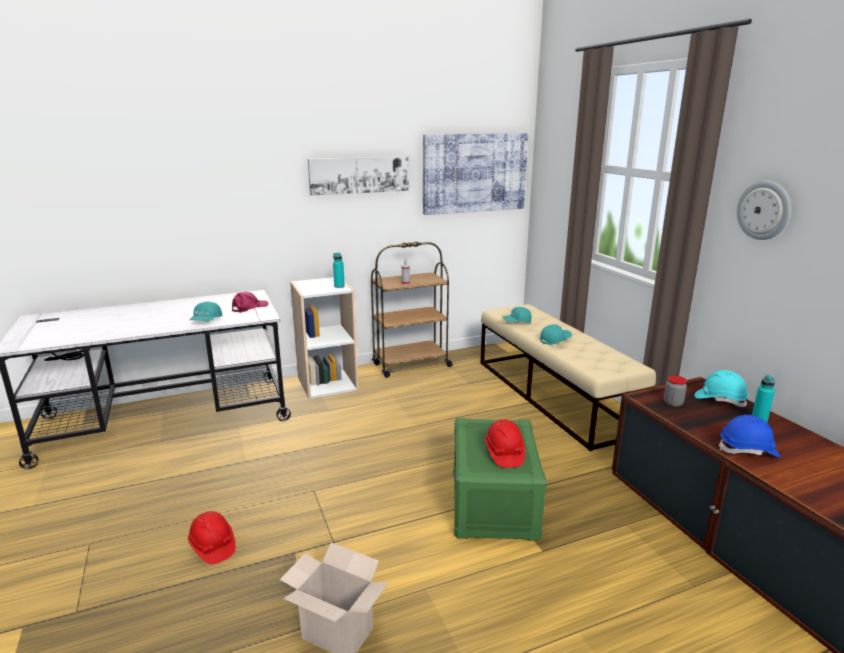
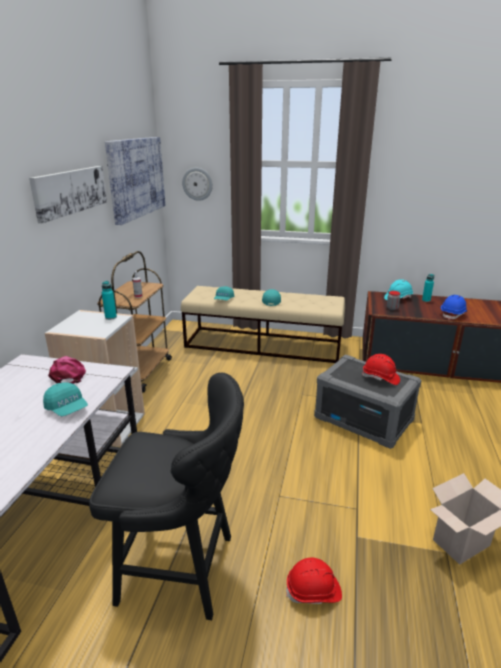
camera: 55 degrees left, 5 degrees up
(201, 477) = (183, 569): none -> black stool
(494, 503) = (364, 419): green storage box -> grey storage box
(764, 210) = (400, 180): wall clock -> wall clock (197, 184)

